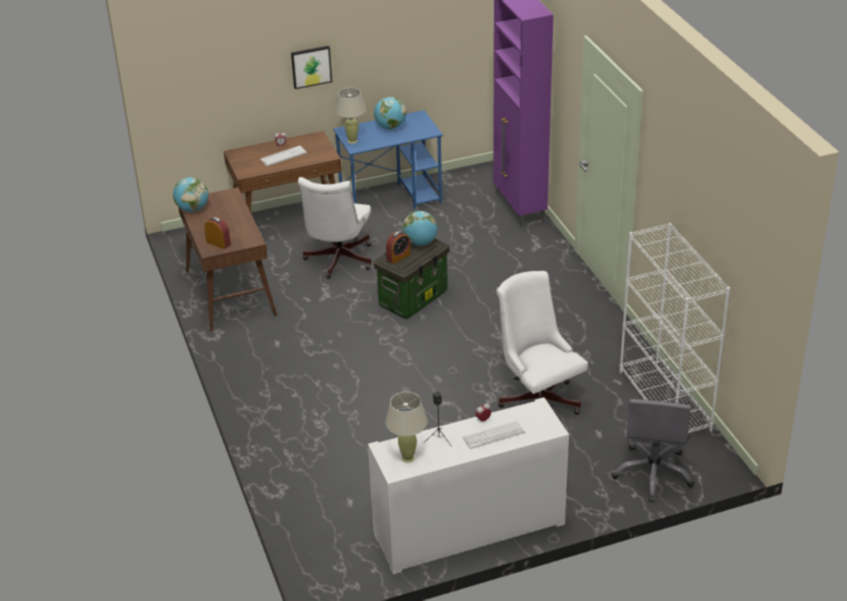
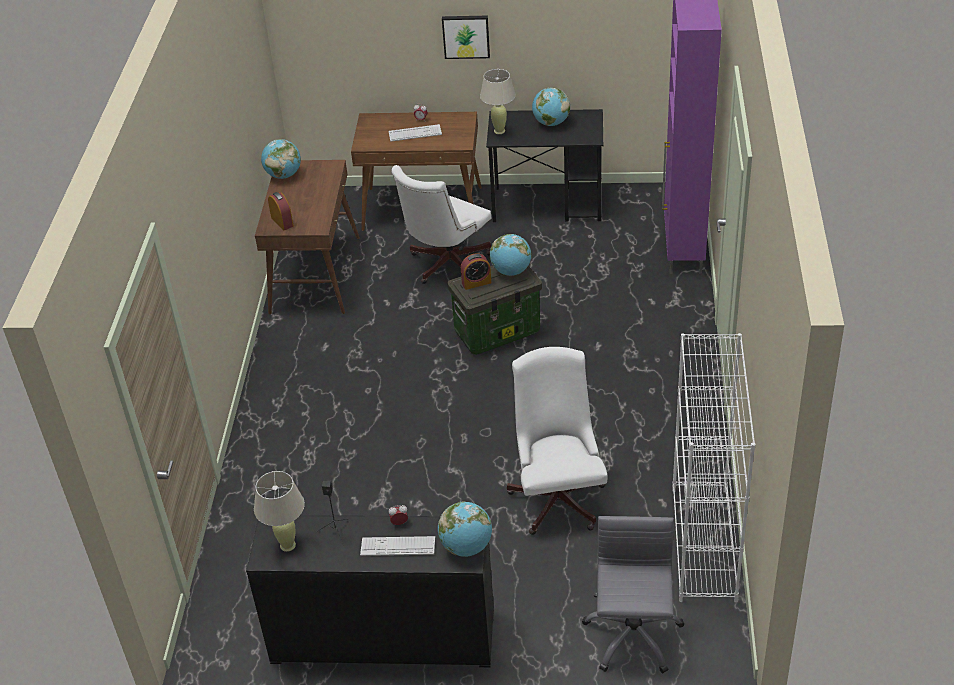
camera: 25 degrees right, 5 degrees up
(391, 199) = (548, 204): blue desk -> black desk
(469, 529) = (383, 636): white cabinet -> black cabinet
(545, 421) = (466, 547): none -> globe
(653, 473) = (632, 636): grey office chair -> grey office chair turned 150 degrees clockwise

